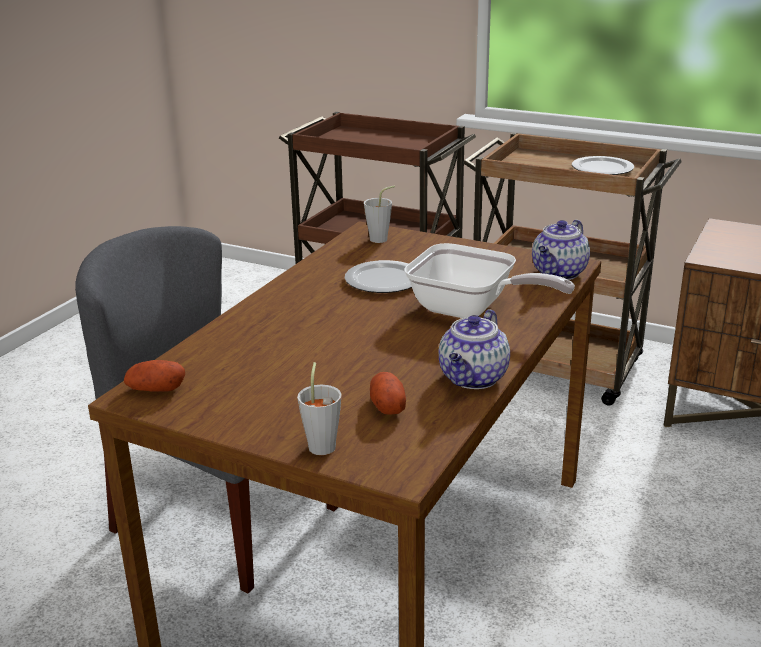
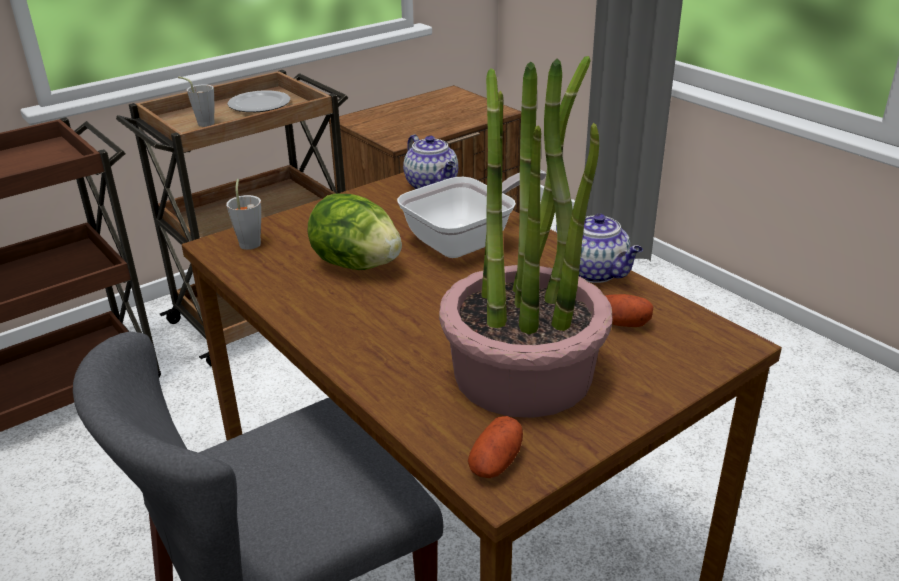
camera: 65 degrees left, 5 degrees up
(277, 377) = (523, 372): none -> potted plant
(322, 443) = (670, 372): grey cup -> grey cup (203, 123)
(385, 280) = (356, 264): plate -> lettuce

